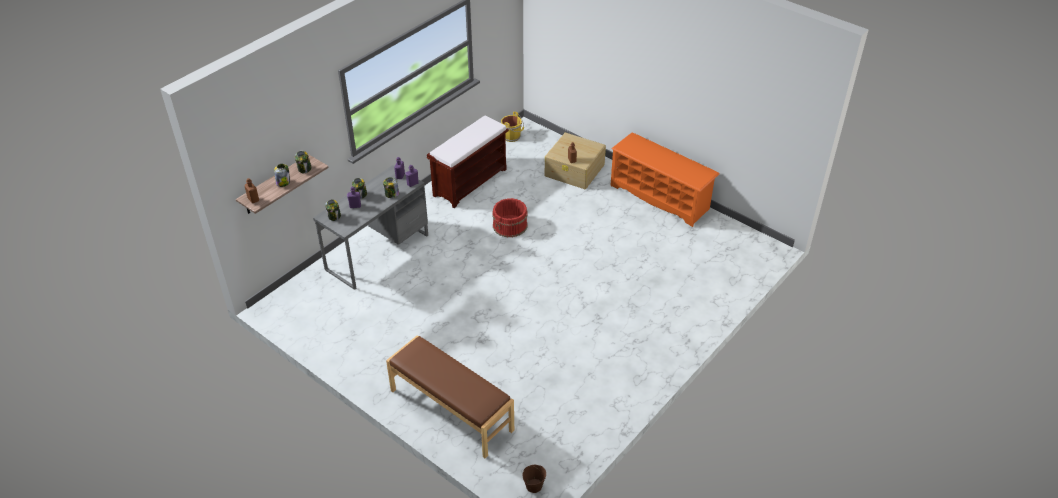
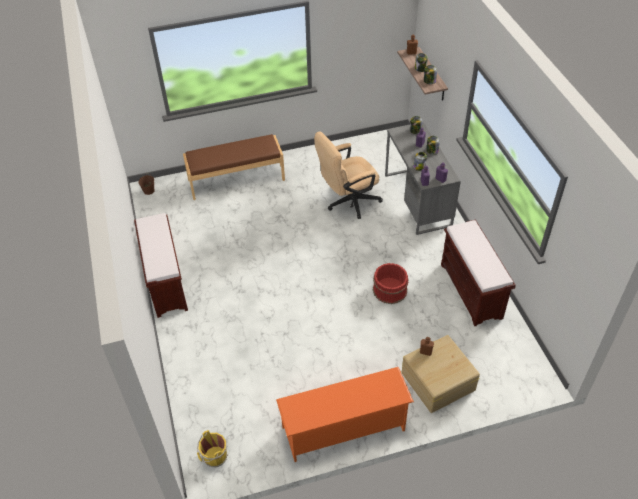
camera: 125 degrees right, 5 degrees up
(417, 299) = (348, 202): none -> beige office chair
(512, 137) = (529, 358): yellow bucket -> yellow bucket (214, 457)
(641, 378) = (165, 282): none -> brown bench

